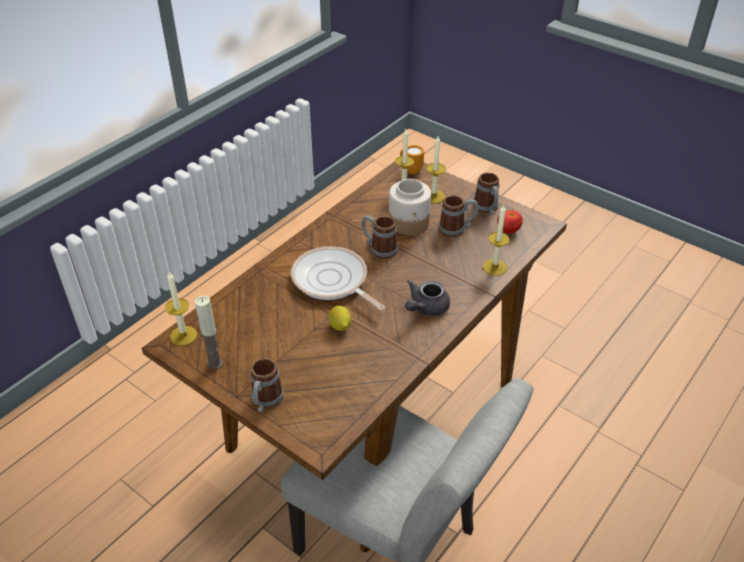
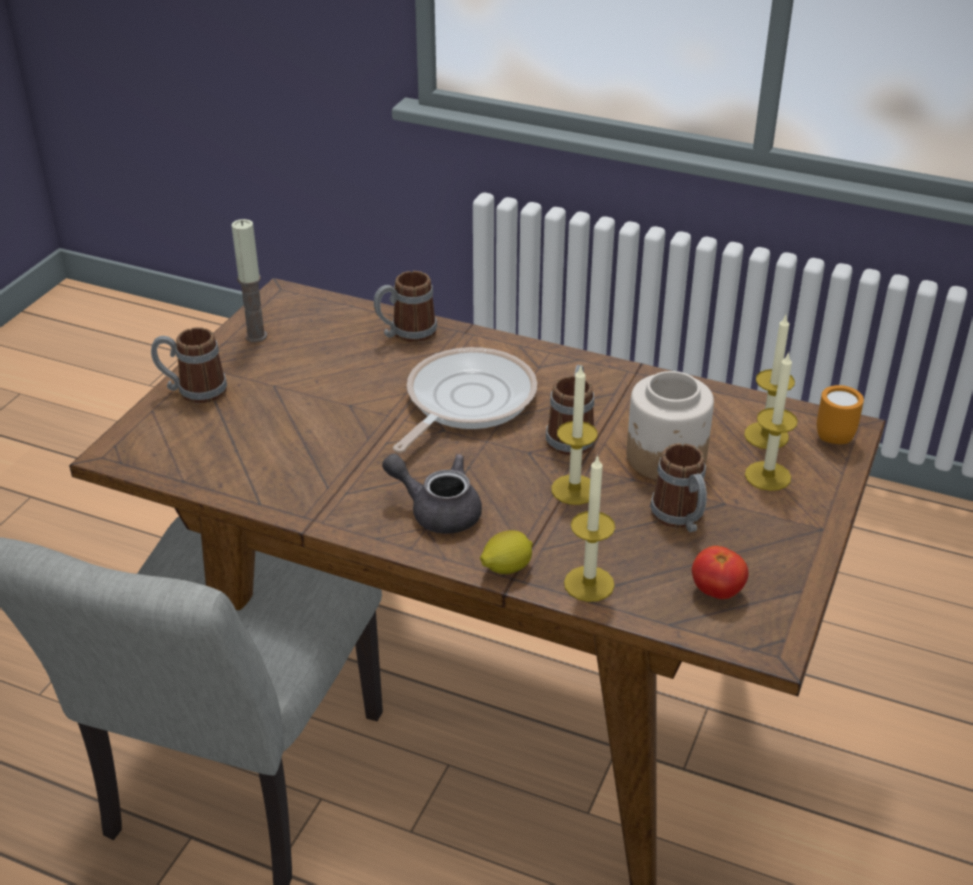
camera: 75 degrees right, 5 degrees down
(183, 335) = (302, 301): candle -> candle (574, 489)
(340, 326) = (362, 427): lemon -> lemon (506, 568)
(487, 209) = (773, 553): mug -> mug (406, 334)

